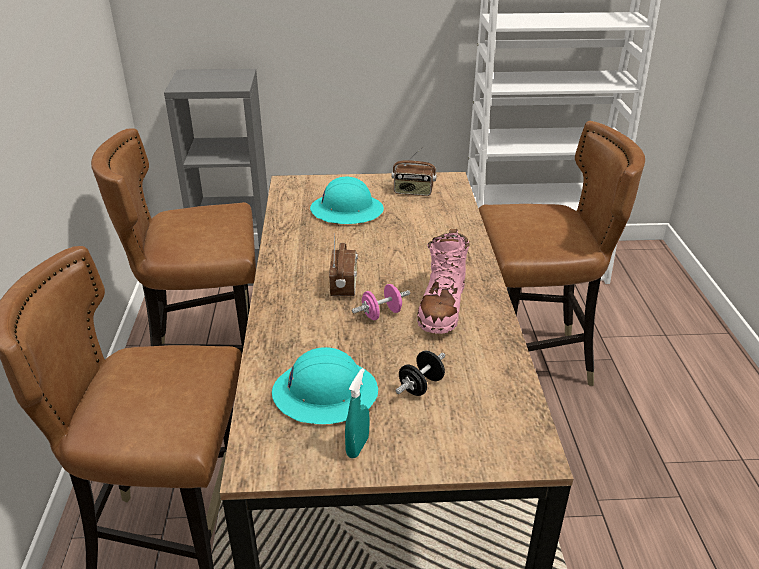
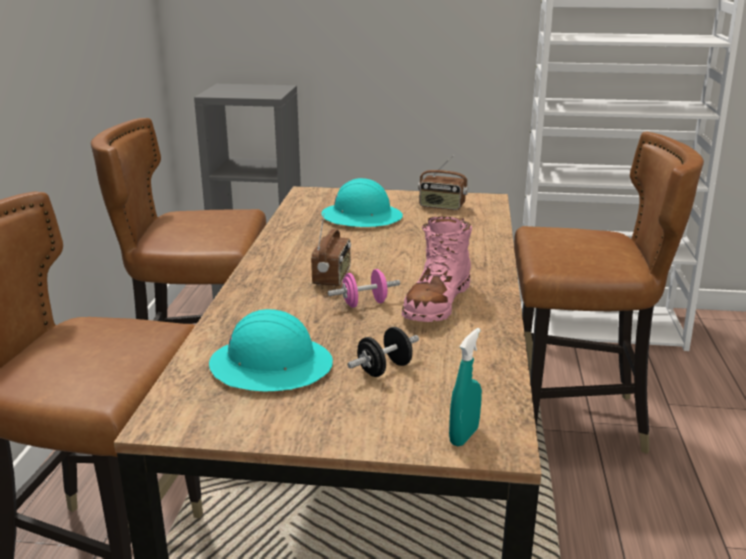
camera: 10 degrees right, 10 degrees down
(357, 447) = (287, 417): turquoise spray bottle -> turquoise spray bottle (464, 436)

